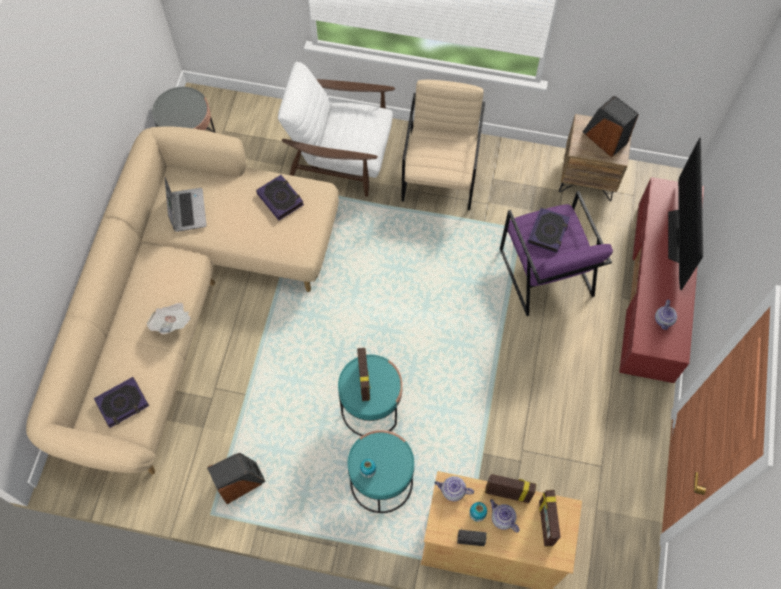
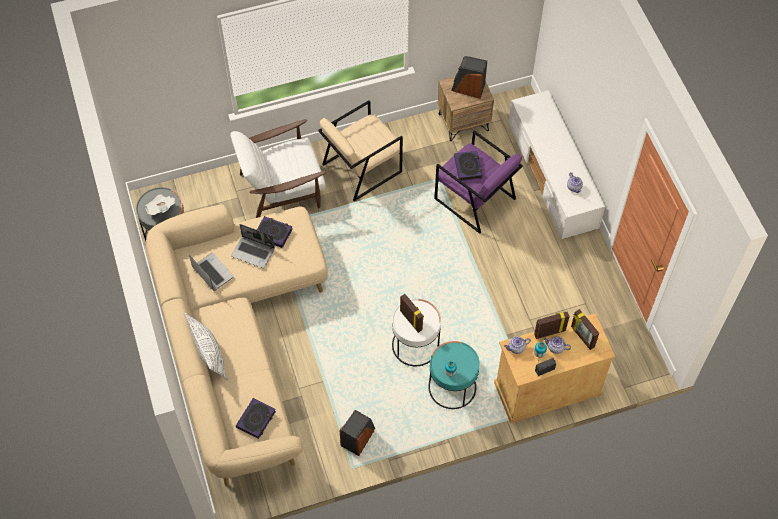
camera: 30 degrees left, 5 degrees down
(125, 299) = (209, 353): none -> white pillow
(172, 322) = (253, 351): newspaper -> newspaper (161, 208)
(245, 210) = (253, 252): none -> laptop
(371, 408) = (415, 345): turquoise side table -> white side table
(440, 174) = (361, 168): beige armchair -> beige armchair turned 105 degrees counterclockwise
(655, 292) = (553, 177): red tv stand -> white tv stand
(679, 236) = (552, 130): television -> none

